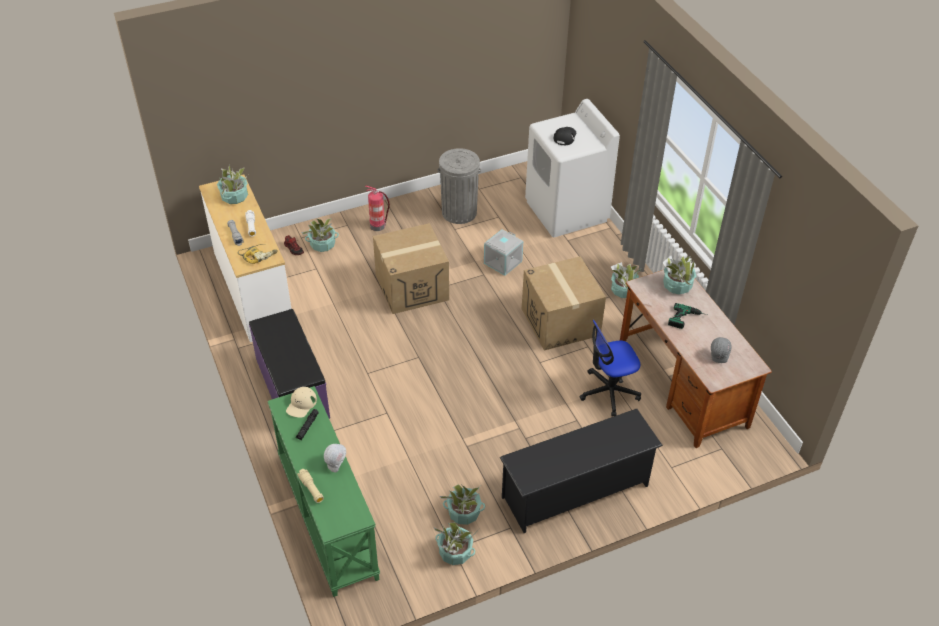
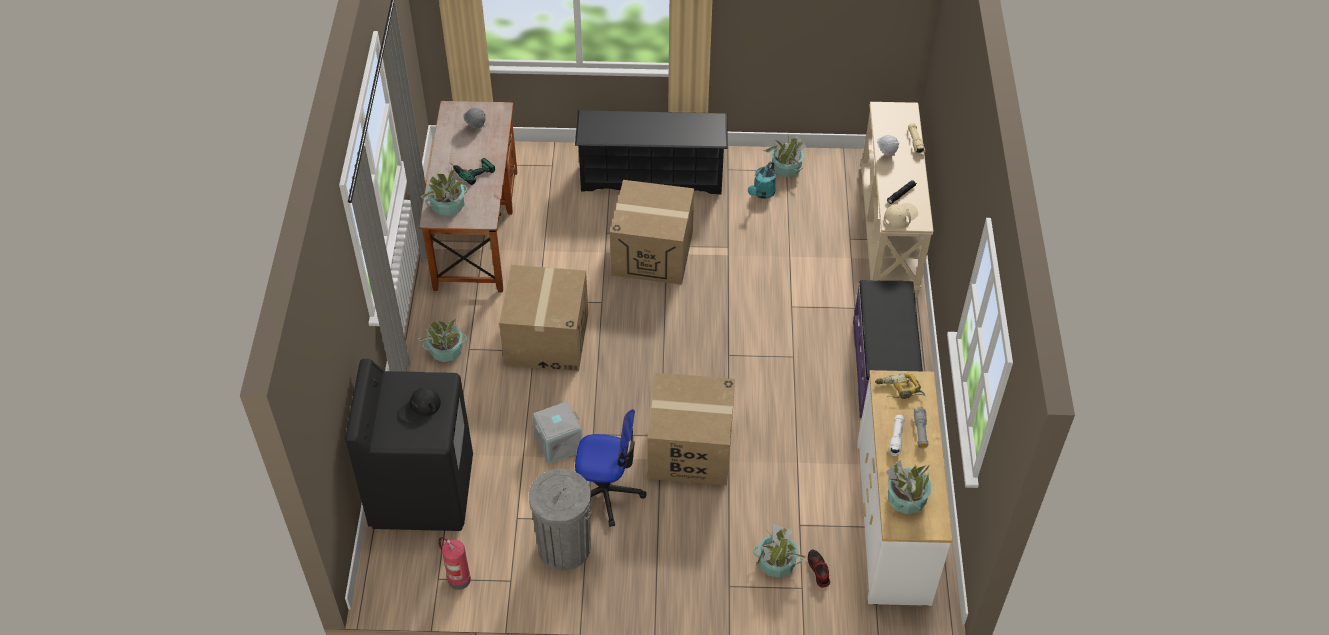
camera: 155 degrees left, 5 degrees up
(326, 517) = (889, 232): green console table -> beige console table
(378, 226) = (686, 567): fire extinguisher -> fire extinguisher (458, 579)
(464, 513) = (762, 193): potted plant -> turquoise watering can
(526, 417) = (652, 253): none -> cardboard box
(566, 211) = (422, 491): white washing machine -> black washing machine
(609, 392) = (554, 247): office chair -> office chair (607, 492)

